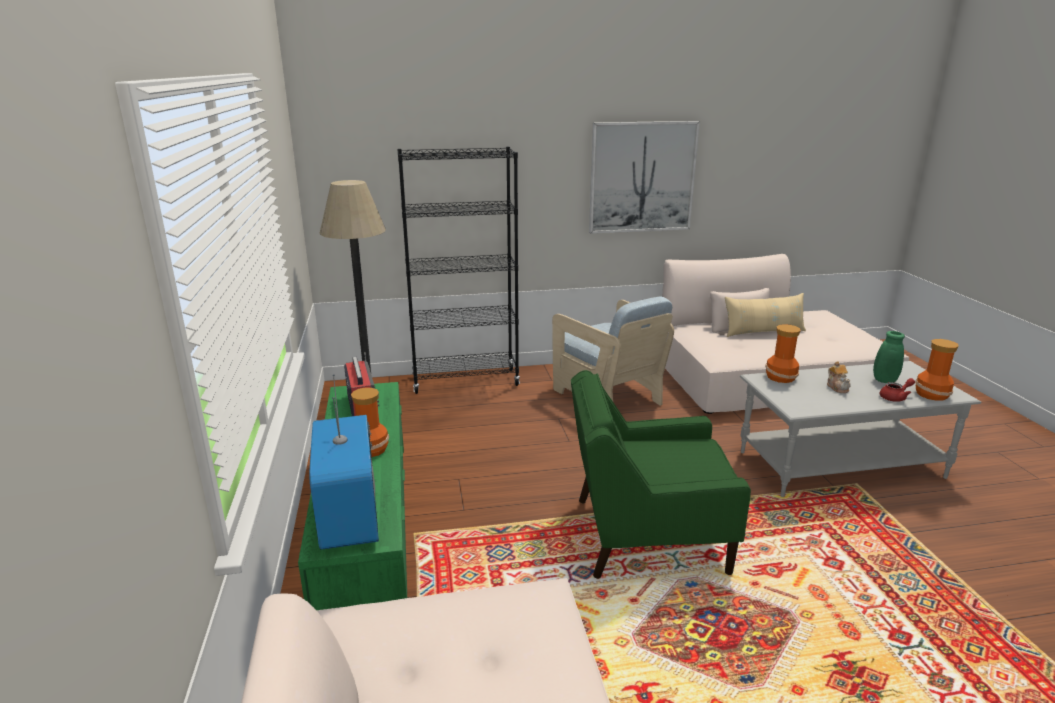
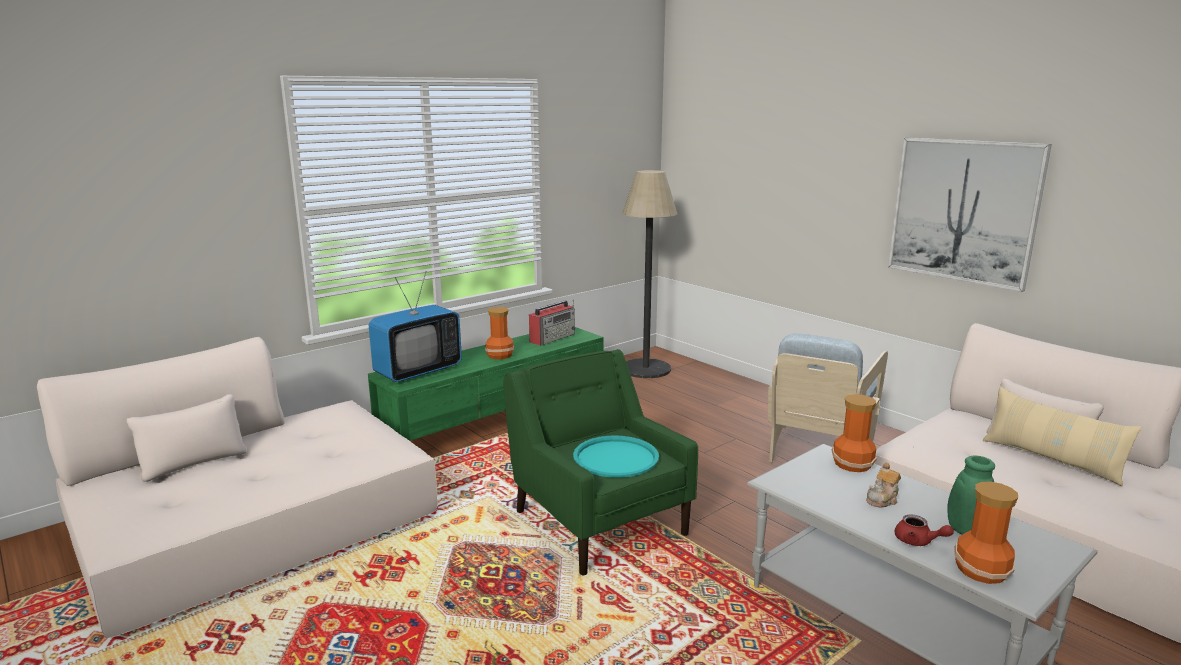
camera: 60 degrees right, 5 degrees down
(465, 381) = (736, 386): black bookcase -> none
(681, 463) = (616, 458): none -> turquoise tray

